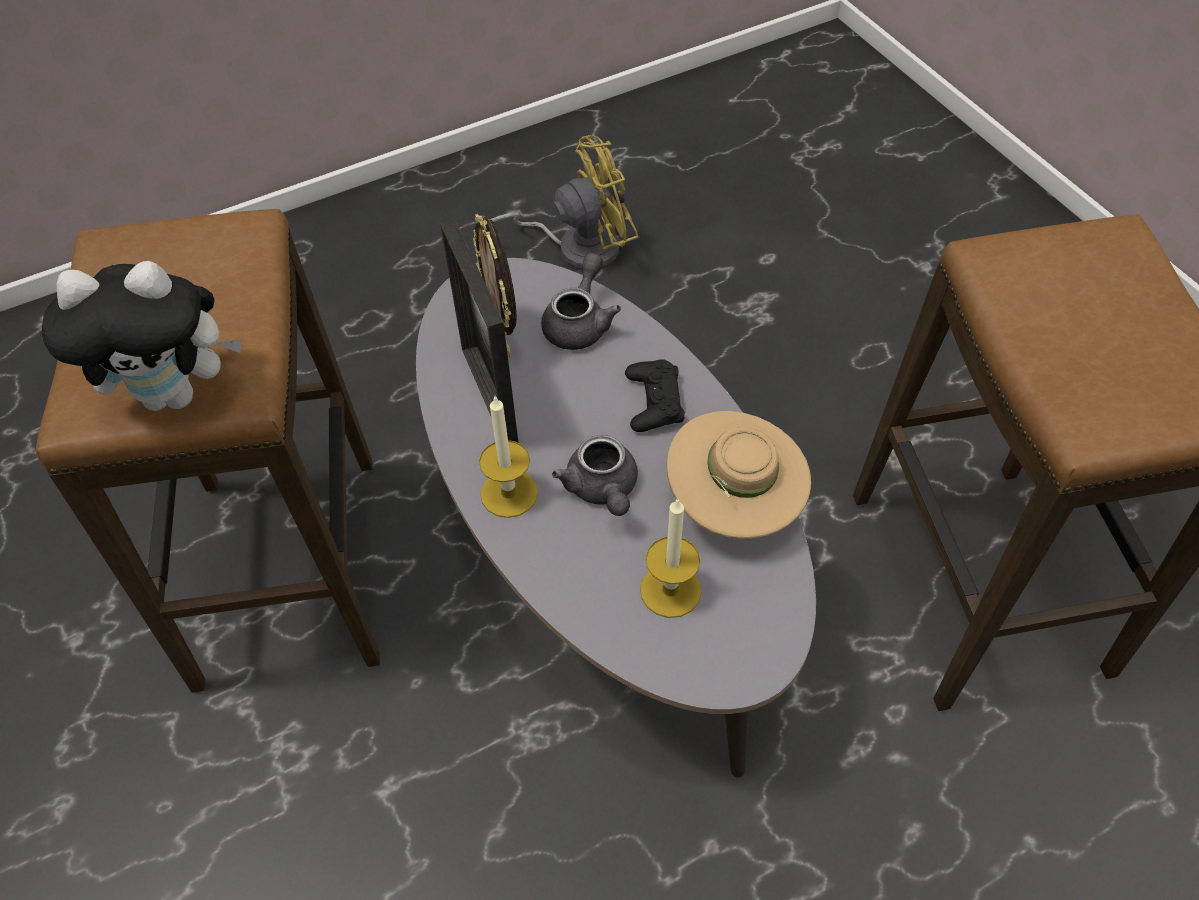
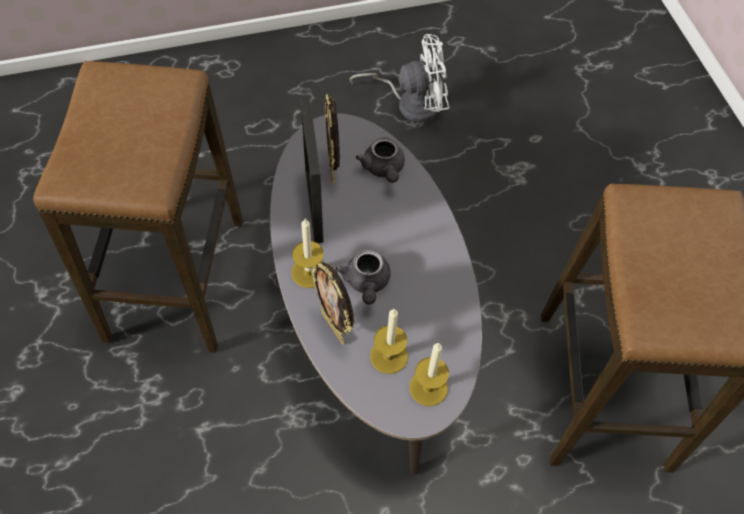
camera: 10 degrees right, 5 degrees up
(176, 393) = (117, 180): plush toy -> none
(572, 567) = (334, 327): none -> picture frame
(577, 247) = (411, 103): yellow fan -> white fan
(580, 322) = (383, 169): grey teapot -> grey teapot turned 135 degrees clockwise
(654, 401) = (414, 233): black game controller -> none
(734, 504) = (444, 311): beige hat -> none
(747, 623) = (428, 387): none -> candle

